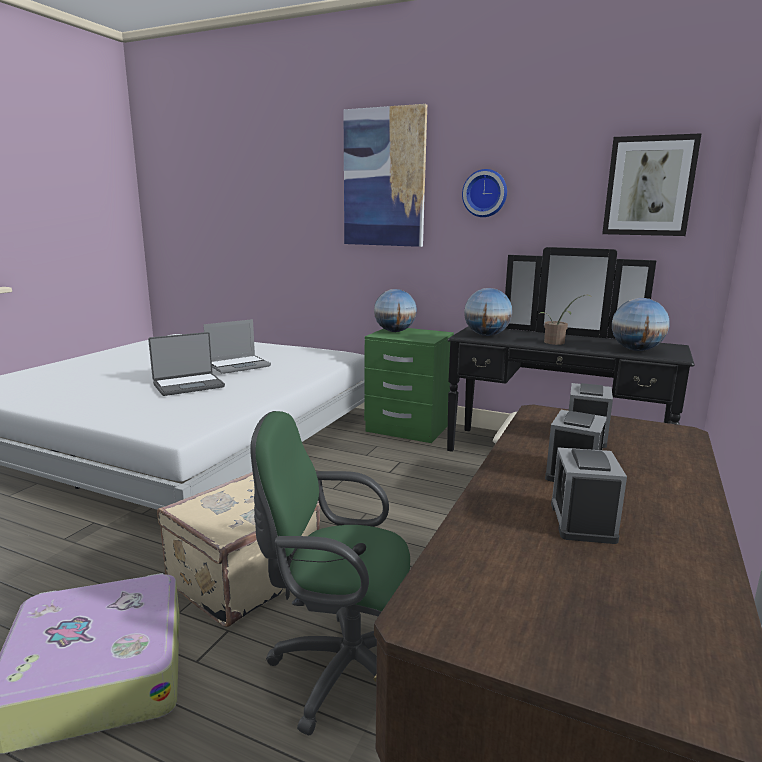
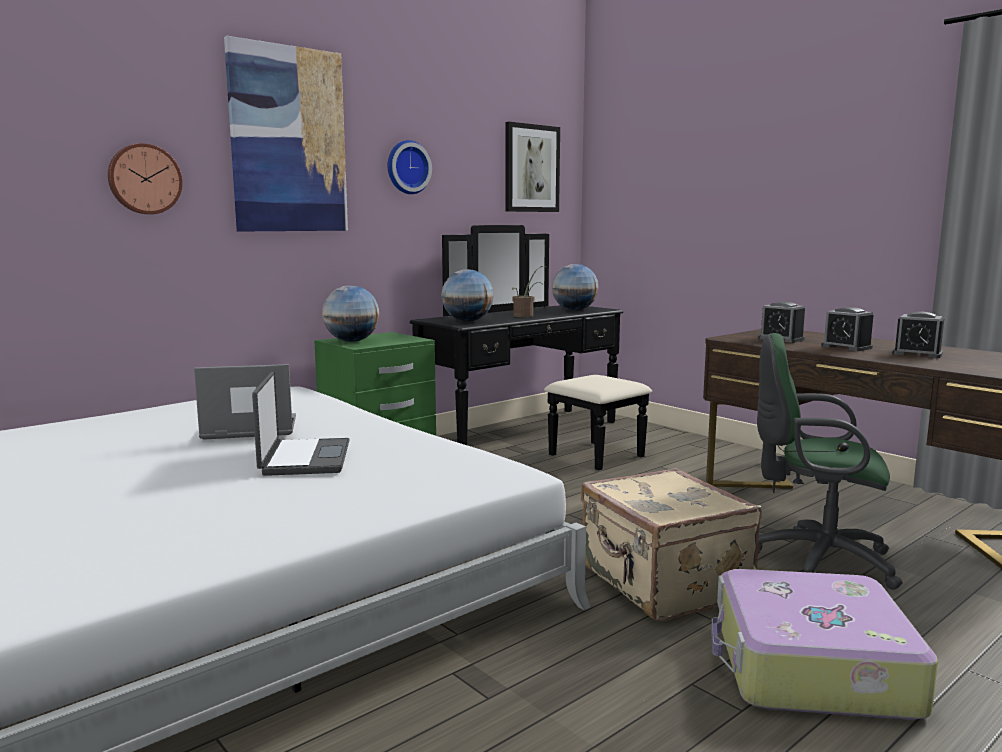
camera: 65 degrees left, 5 degrees down
(239, 365) = (248, 429): laptop -> laptop turned 90 degrees counterclockwise
(298, 210) = (144, 179): none -> wall clock
(341, 670) = (815, 560): green office chair -> green office chair turned 75 degrees clockwise

